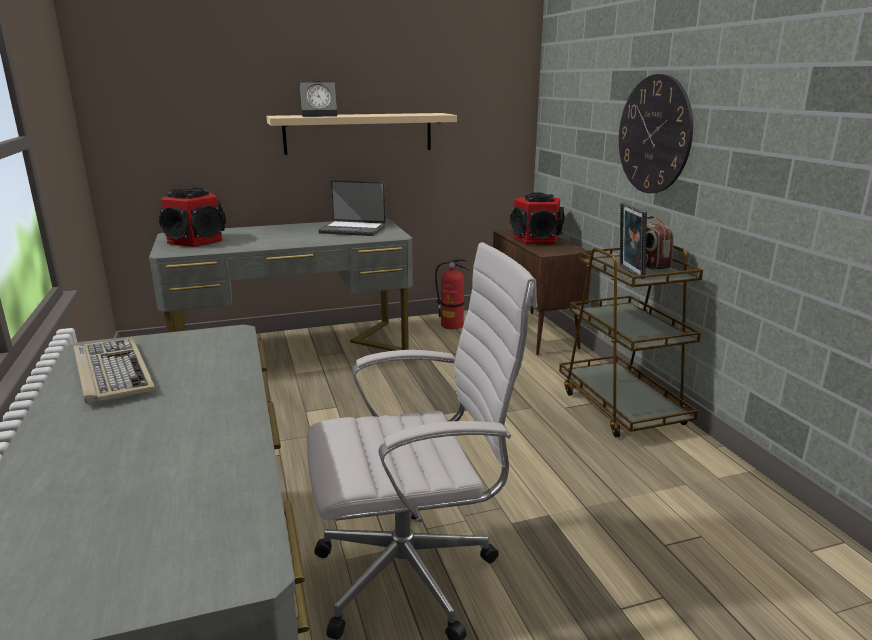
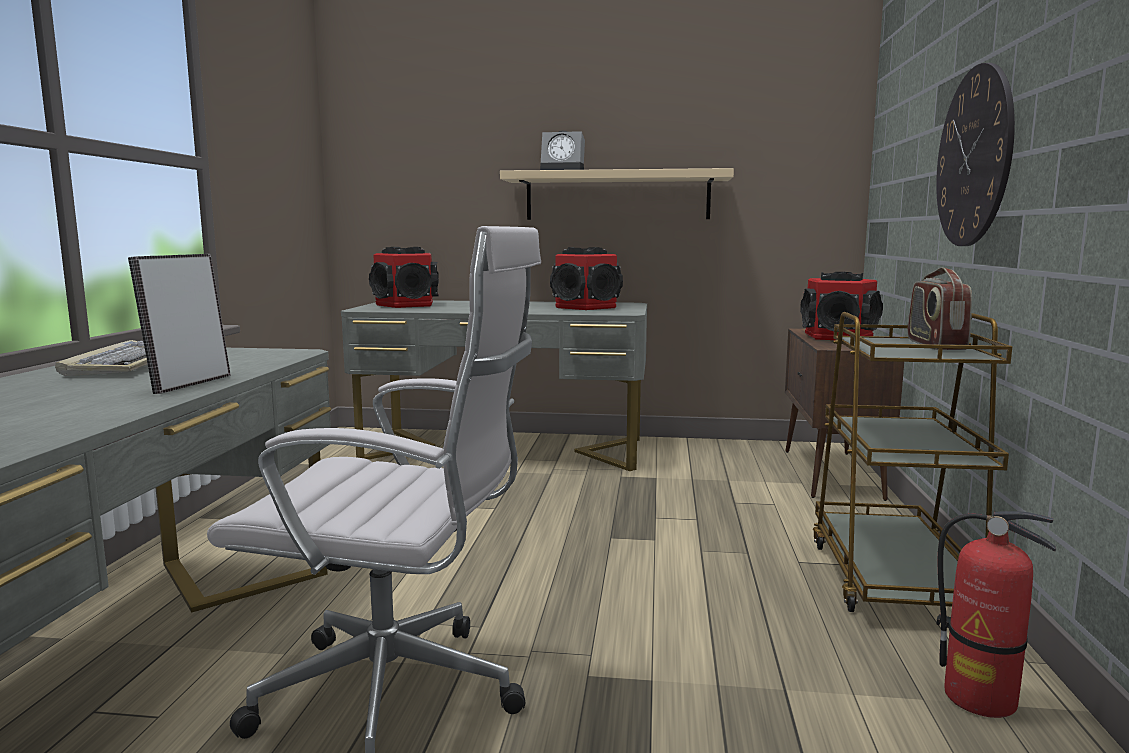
camera: 25 degrees right, 10 degrees down
(353, 230) = (586, 307): laptop -> speaker
(452, 325) = (719, 452): fire extinguisher -> fire extinguisher (980, 699)
(628, 272) = (890, 349): picture frame -> picture frame (188, 384)

